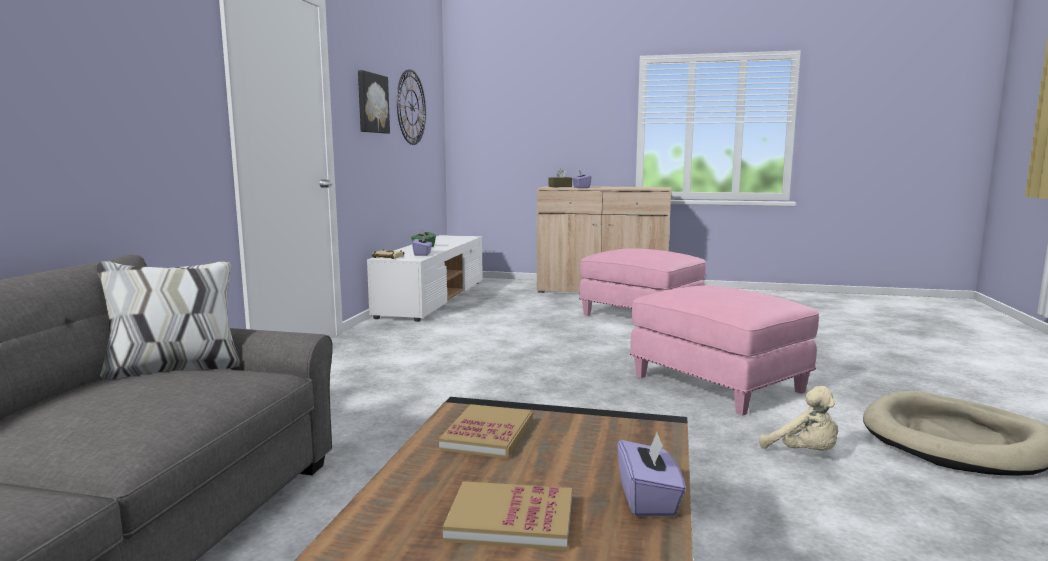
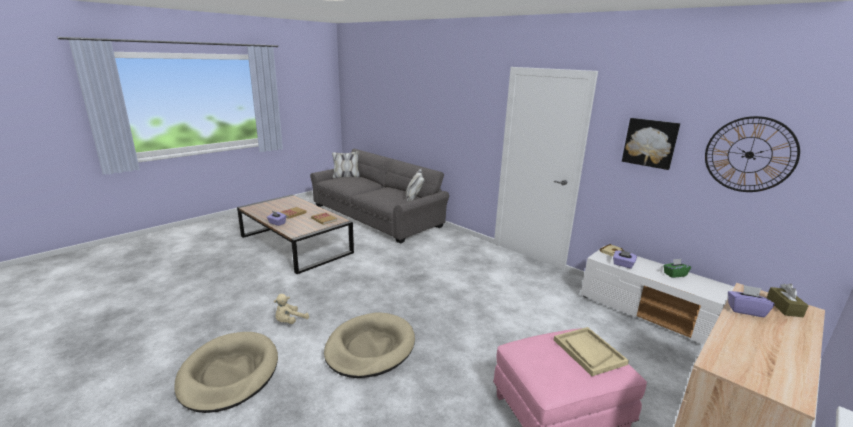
camera: 120 degrees right, 10 degrees up
(629, 248) = (588, 352): none -> beige tray
(719, 384) = (370, 348): pink ottoman -> beige dog bed
(804, 453) = (290, 321): beige plush toy -> beige plush toy turned 45 degrees counterclockwise

